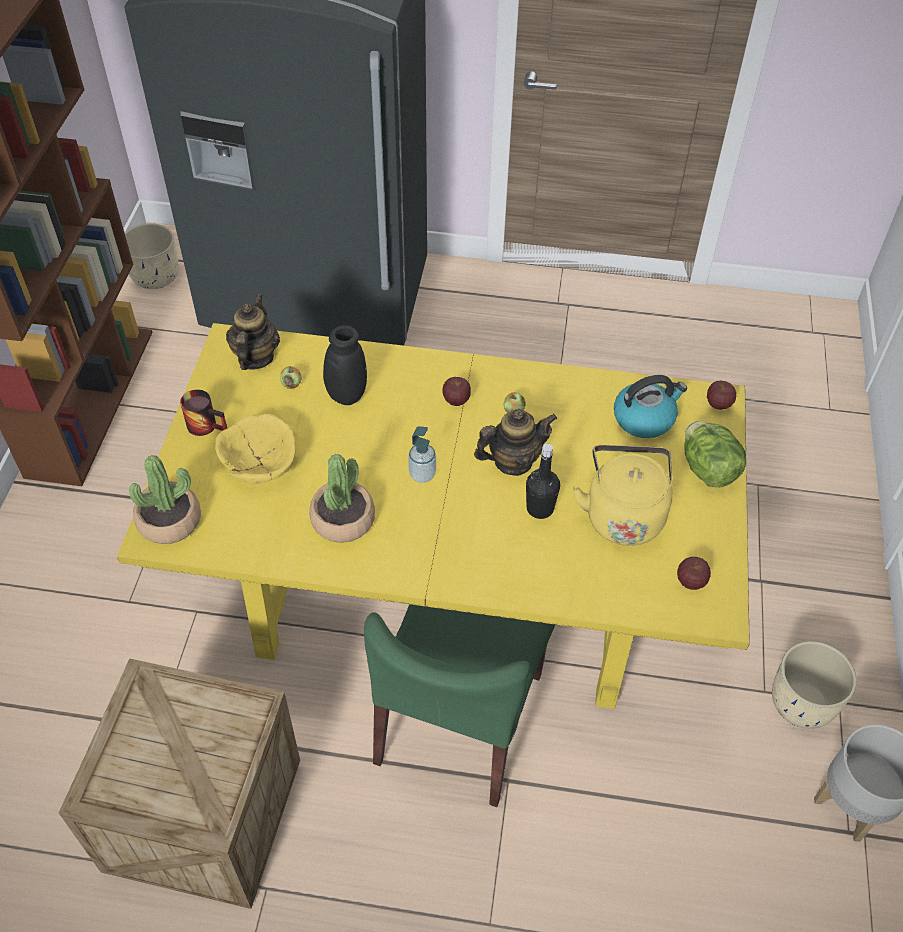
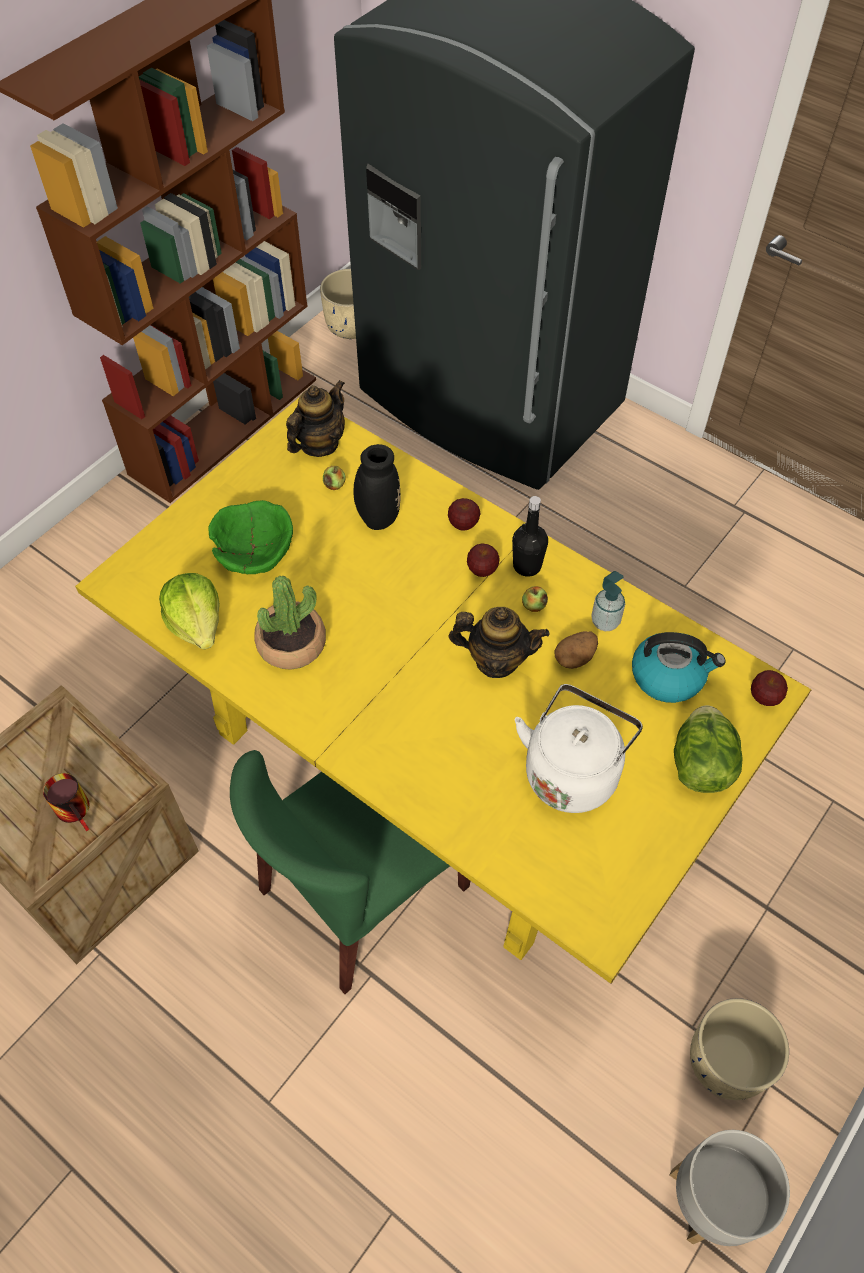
camera: 30 degrees right, 5 degrees up
(169, 521) = (139, 573): potted plant -> none
(208, 424) = (233, 493): mug -> mug (78, 810)
(250, 539) = (197, 623): none -> lettuce
(259, 461) = (255, 550): yellow bowl -> green bowl
(422, 474) = (397, 632): soap dispenser -> soap dispenser (605, 621)
(540, 508) = (489, 722): black bottle -> black bottle (527, 566)
(569, 434) = (575, 657): none -> potato
(623, 514) = (572, 770): yellow kettle -> white kettle
(690, 582) = (595, 879): apple -> apple (463, 524)

